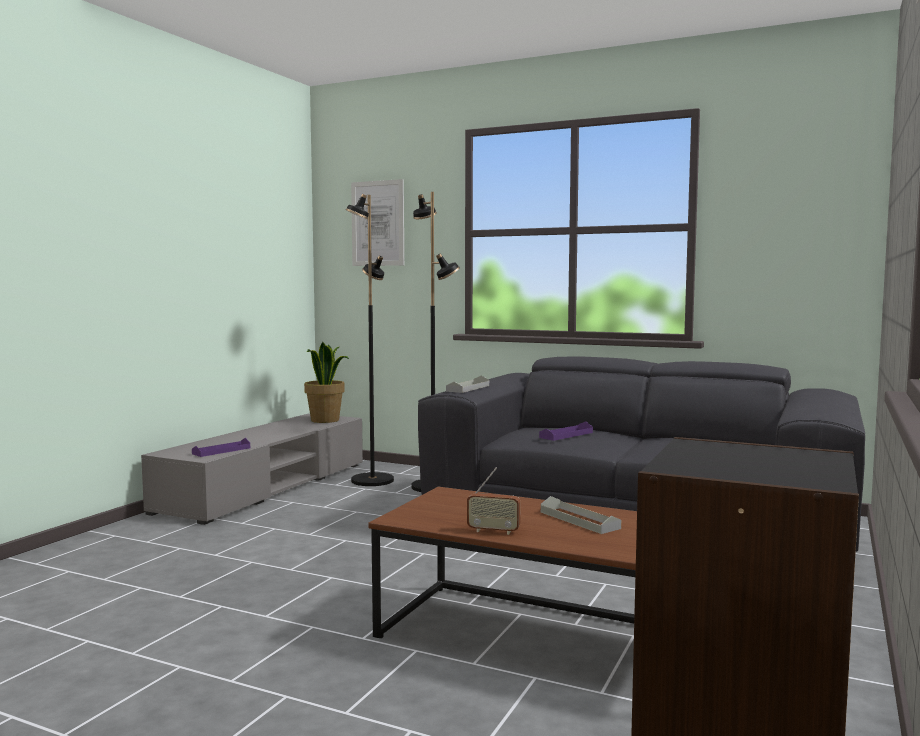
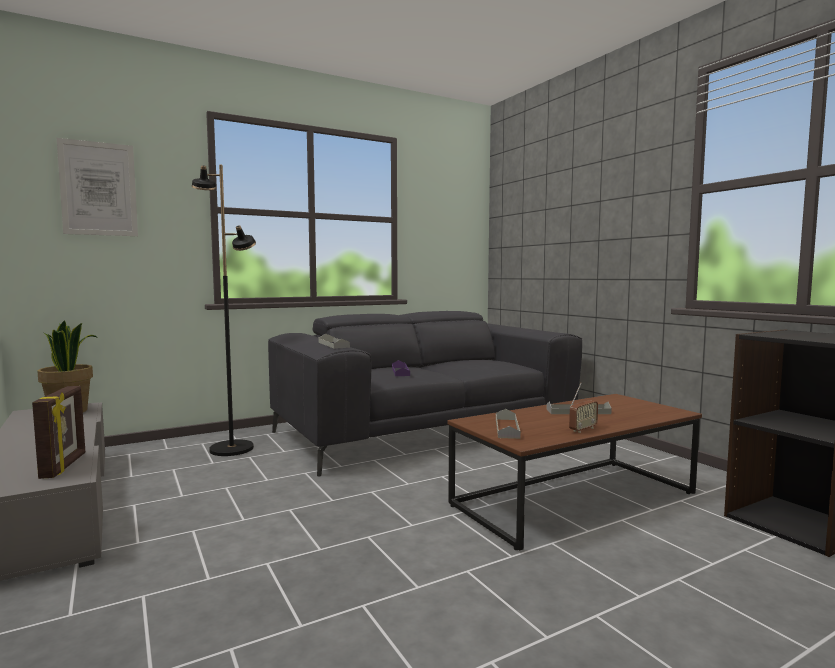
camera: 55 degrees left, 0 degrees up
(221, 451) = (65, 466): purple tray -> picture frame
(371, 480) = (158, 462): black floor lamp -> none
(443, 506) = (507, 428): none -> grey tray

